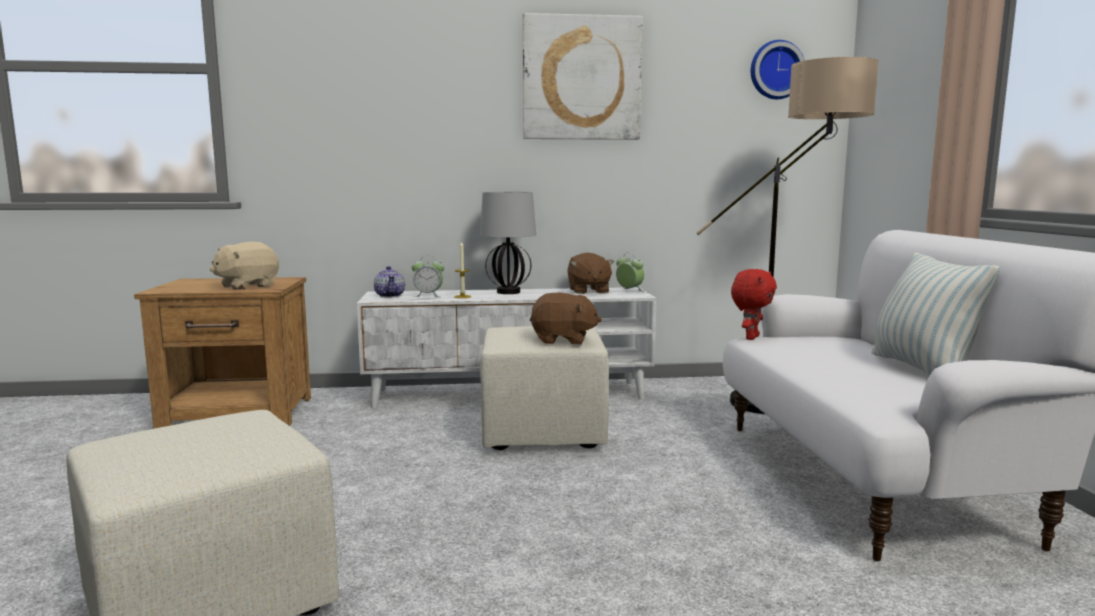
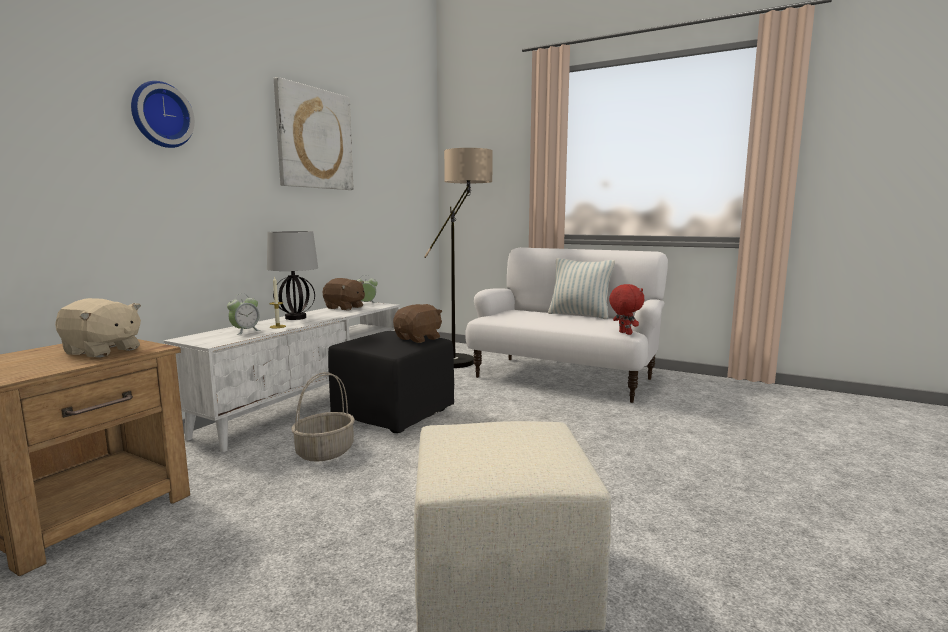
camera: 55 degrees left, 0 degrees up
(247, 286) = (102, 351): beige plush toy -> beige plush toy turned 60 degrees counterclockwise
(390, 295) = (209, 338): teapot -> none
(413, 438) = (325, 452): none -> basket
(544, 432) = (394, 414): beige ottoman -> black ottoman
(750, 337) = (481, 318): red plush toy -> red plush toy (624, 333)
(775, 70) = (410, 148): wall clock -> wall clock (160, 115)

